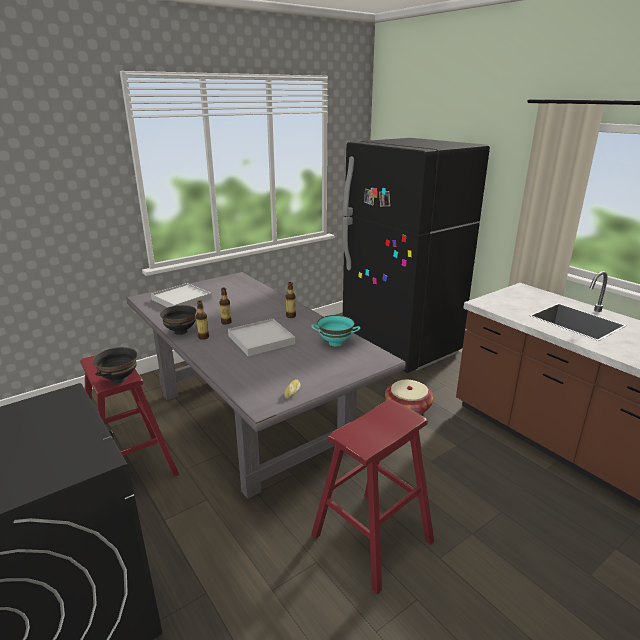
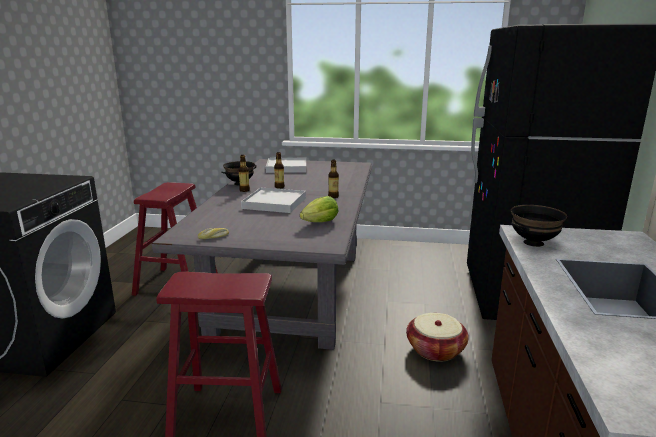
camera: 45 degrees right, 5 degrees down
(119, 379) = (156, 197): black bowl -> black bowl (533, 242)
(335, 343) = (320, 222): turquoise bowl -> lettuce

